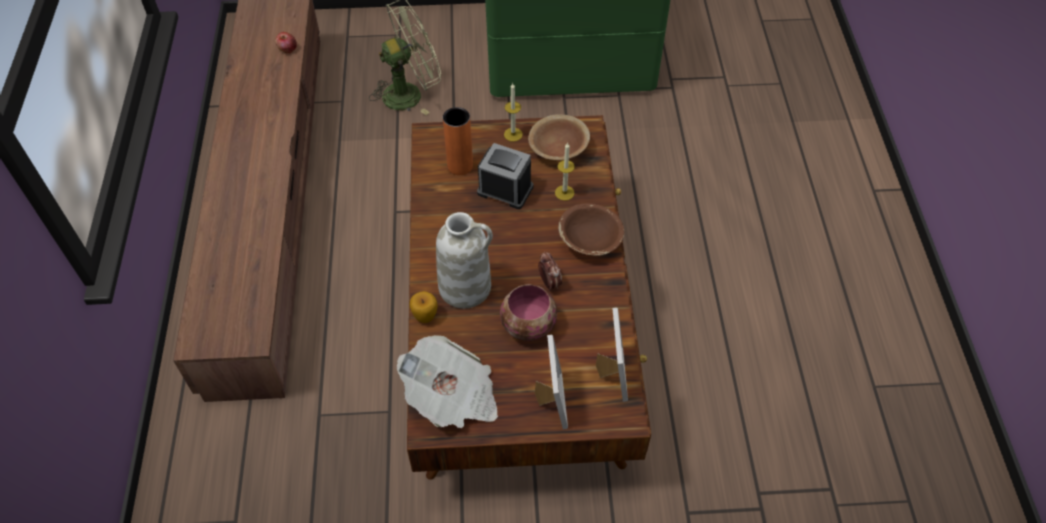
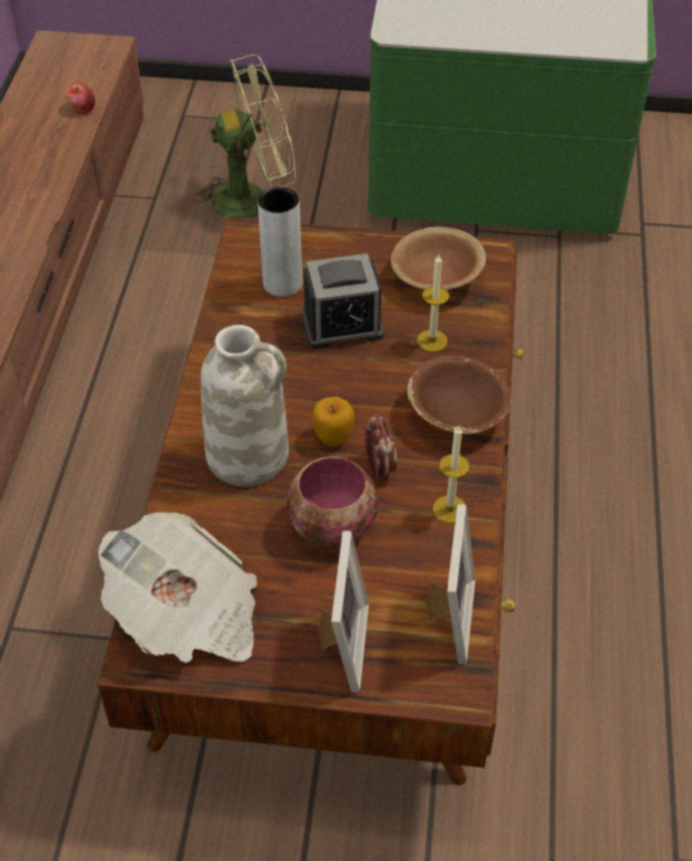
camera: 10 degrees right, 5 degrees down
(425, 316) = (176, 489): apple -> apple (333, 437)
(460, 166) = (282, 284): orange vase -> grey vase
(505, 190) = (342, 325): alarm clock -> alarm clock turned 135 degrees clockwise
(513, 134) = (372, 250): candle -> candle (449, 509)

